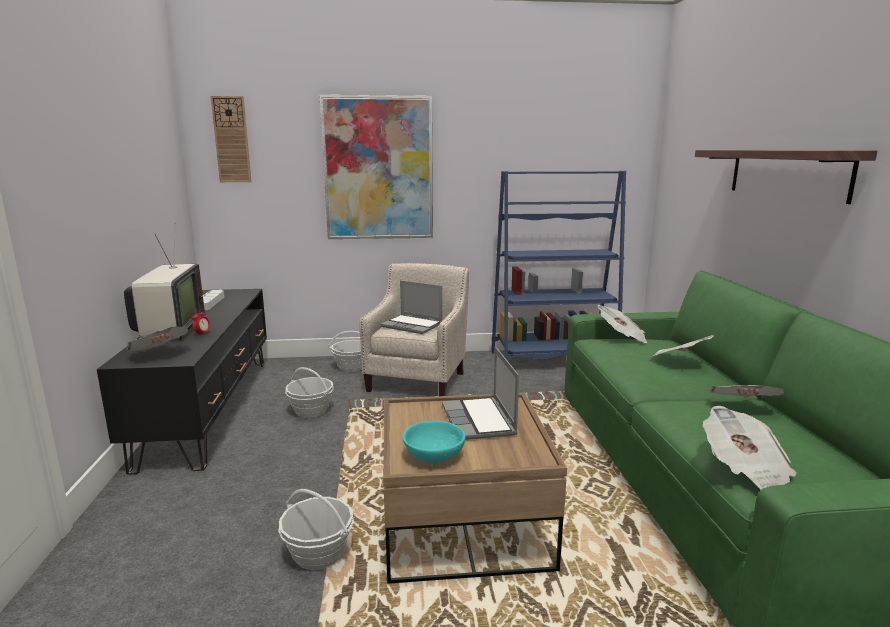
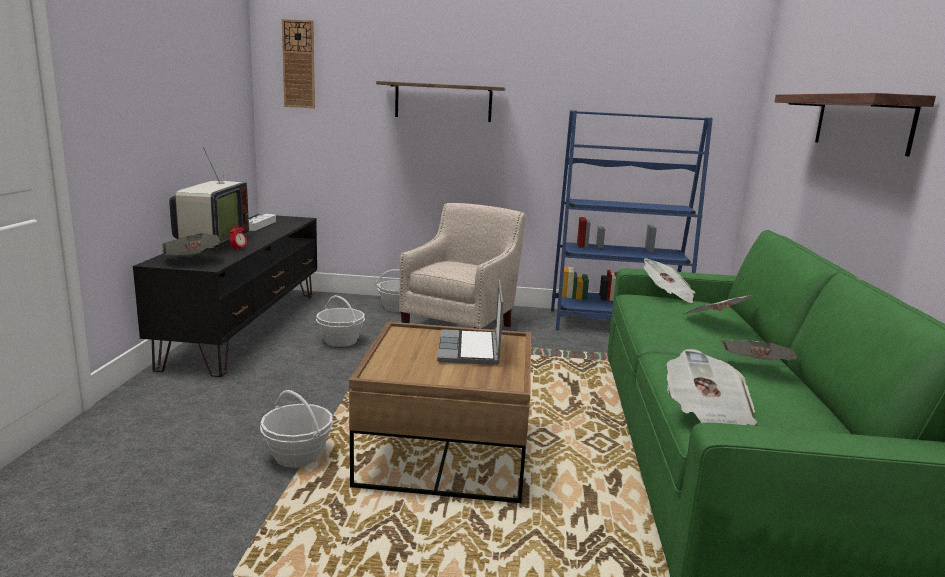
camera: 10 degrees right, 0 degrees up
(378, 169) = (443, 102): picture -> shelf
(413, 325) = (456, 267): laptop -> none
(434, 456) = (408, 371): turquoise bowl -> none

